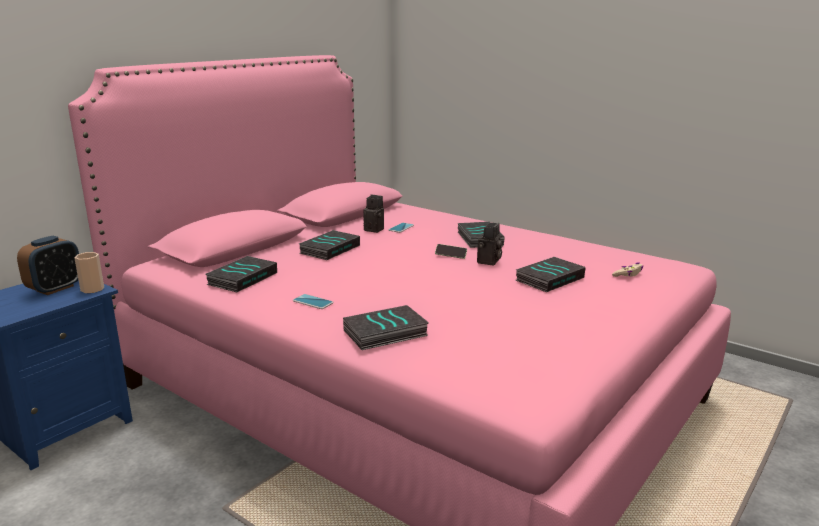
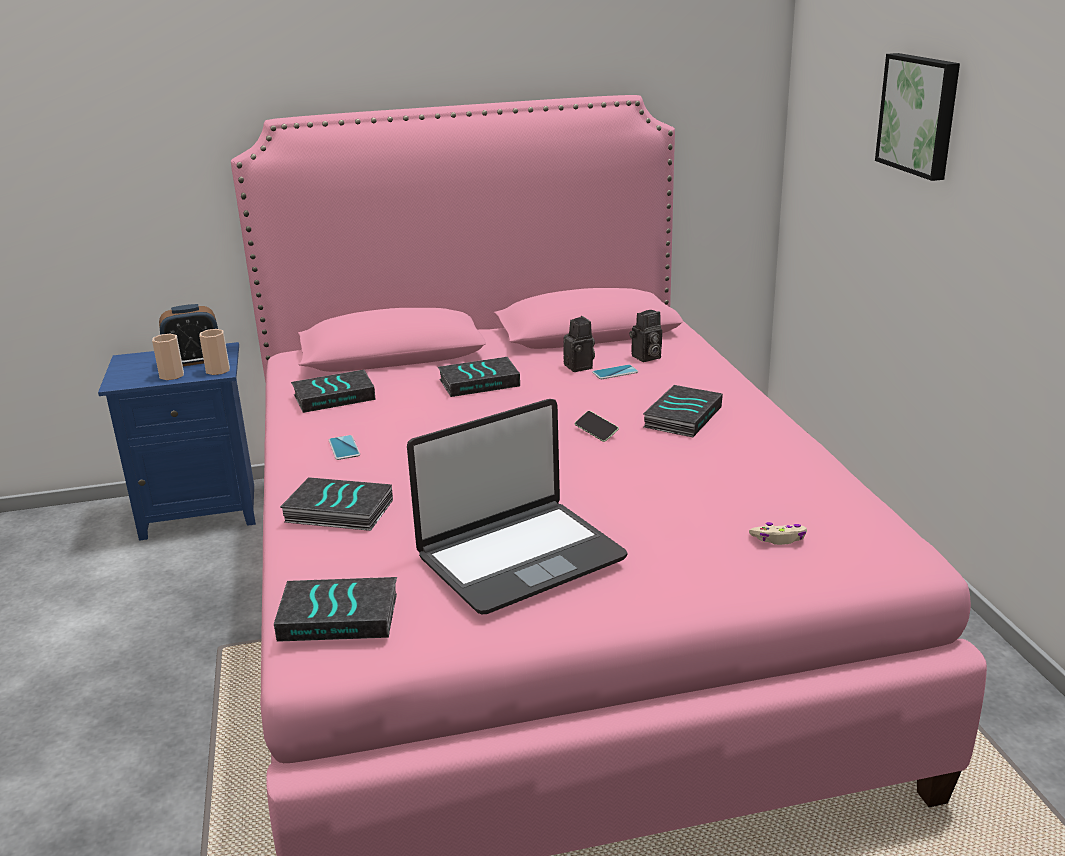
camera: 40 degrees right, 5 degrees up
(52, 302) = (171, 375): none -> cup
(489, 262) = (625, 456): camera -> camera (646, 357)
(524, 54) = (920, 114): none -> picture
(541, 318) = (519, 557): none -> laptop
(549, 278) = (654, 507): book -> book (340, 616)

